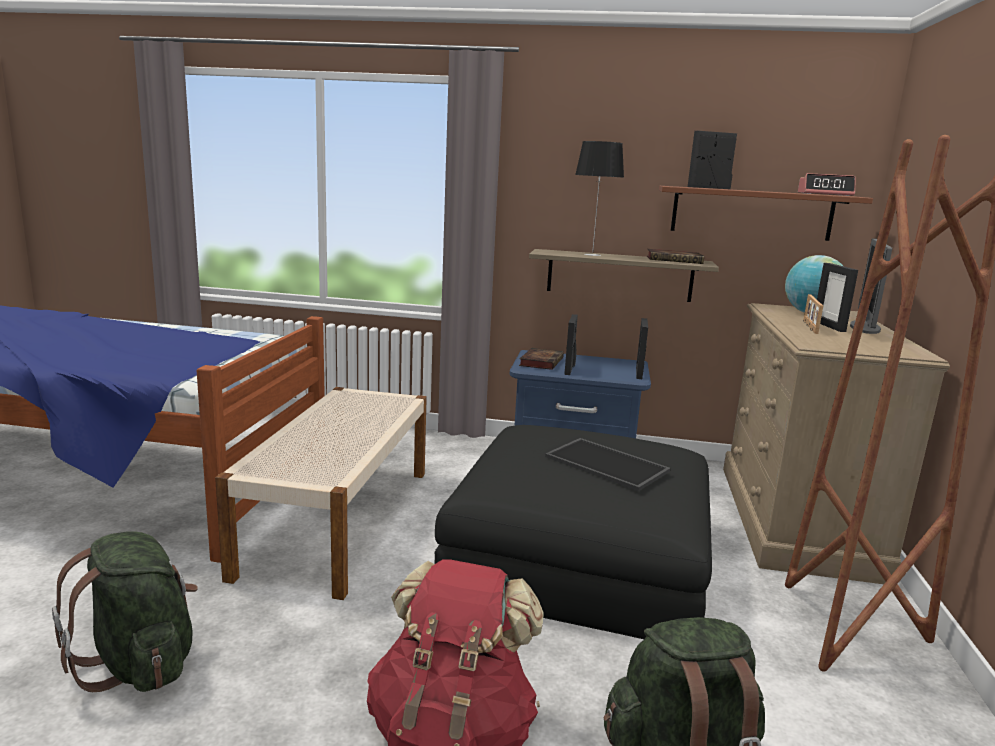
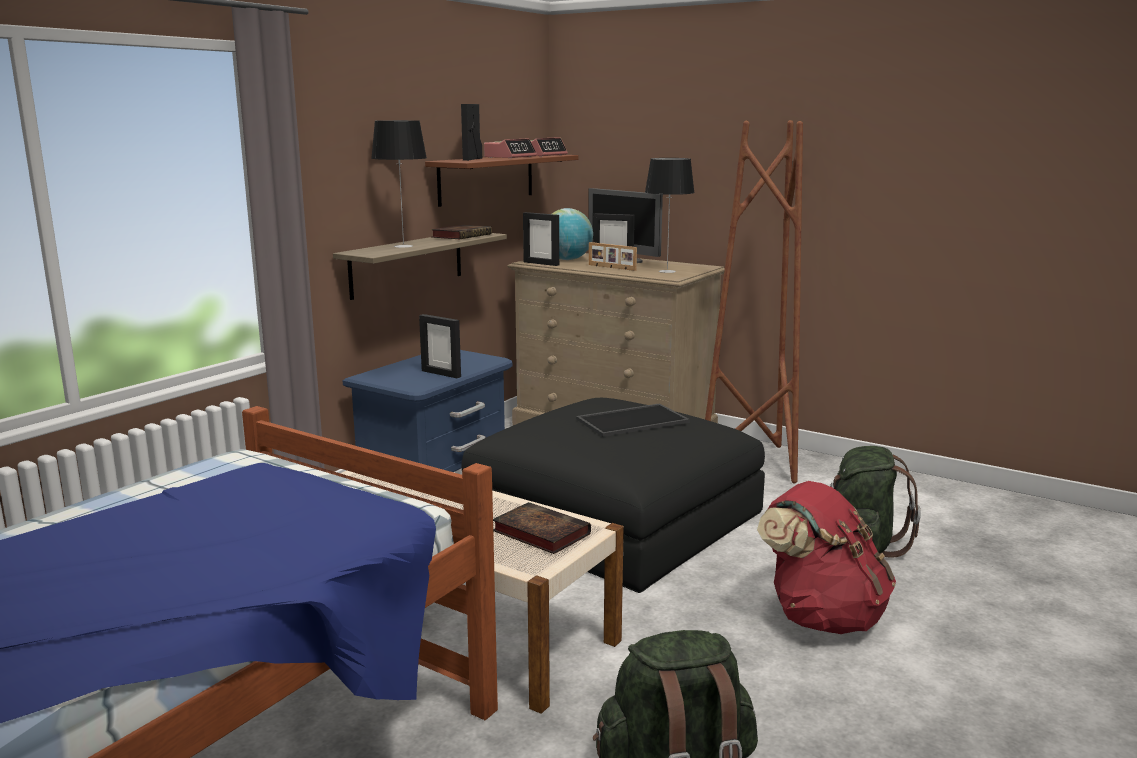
camera: 65 degrees left, 0 degrees up
(541, 362) = (403, 378): book -> book (538, 533)
(640, 373) = (481, 355): picture frame -> picture frame (541, 263)
(769, 191) = (510, 157): none -> alarm clock
(843, 343) = (667, 271): none -> table lamp

